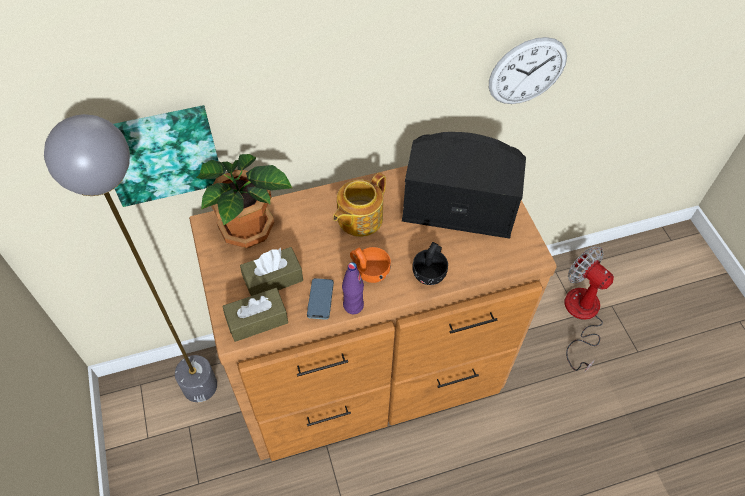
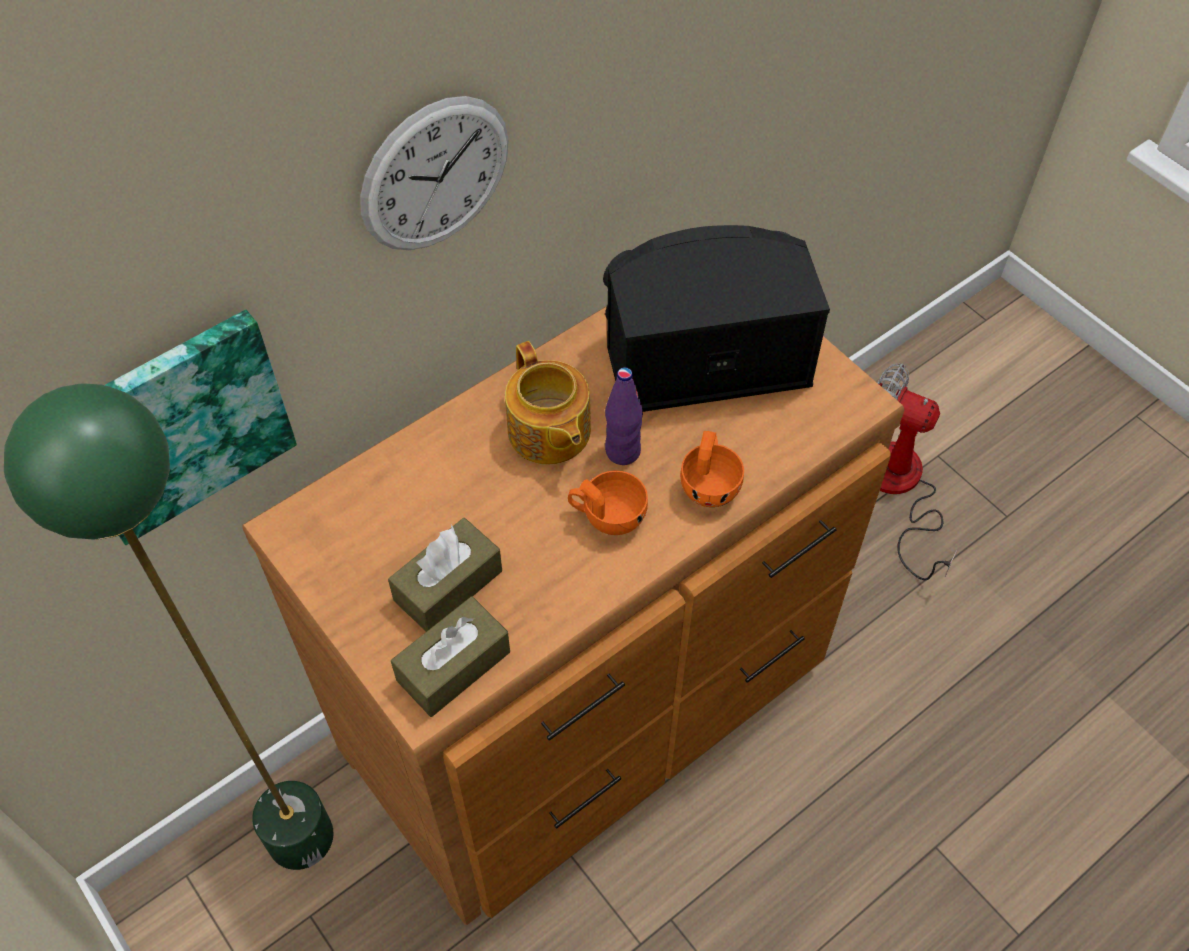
camera: 20 degrees left, 0 degrees up
(199, 386) = (300, 837): grey floor lamp -> green floor lamp
(249, 229) = (363, 513): potted plant -> none
(320, 300) = (547, 593): phone -> none
(353, 306) = (608, 584): purple bottle -> purple bottle (622, 452)
(358, 218) = (548, 433): teapot -> teapot turned 45 degrees counterclockwise
(430, 272) = (710, 484): black cup -> orange cup
(527, 71) = (750, 97): wall clock -> wall clock (435, 175)

